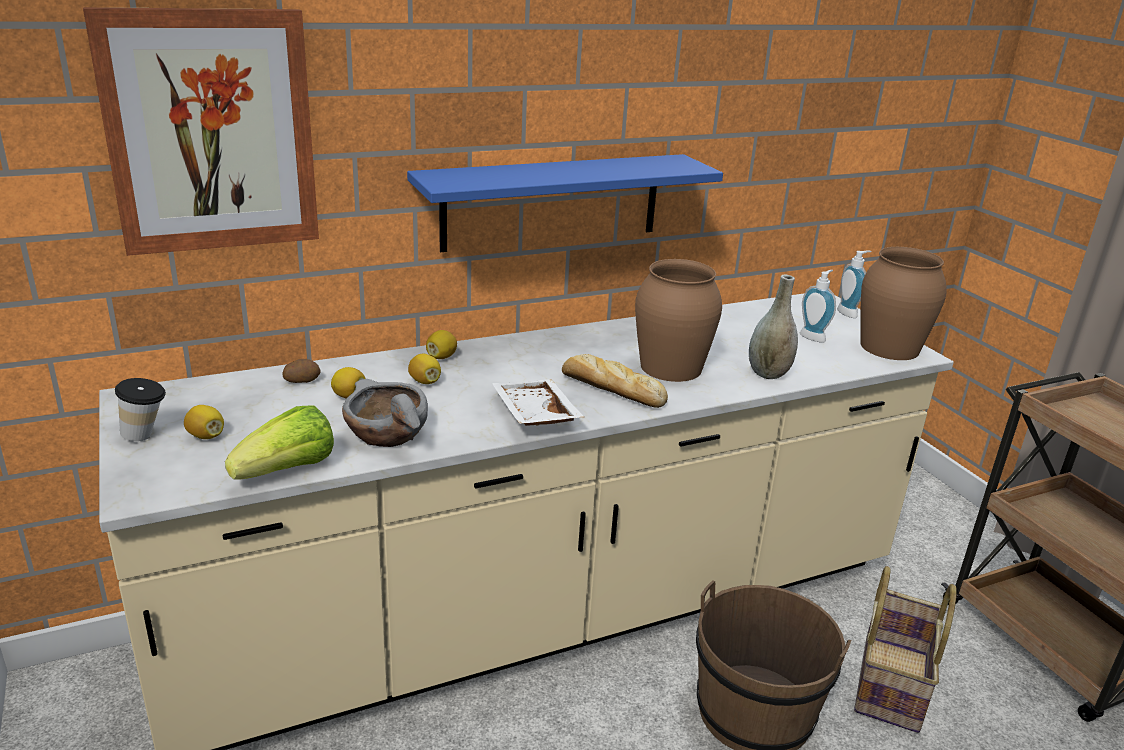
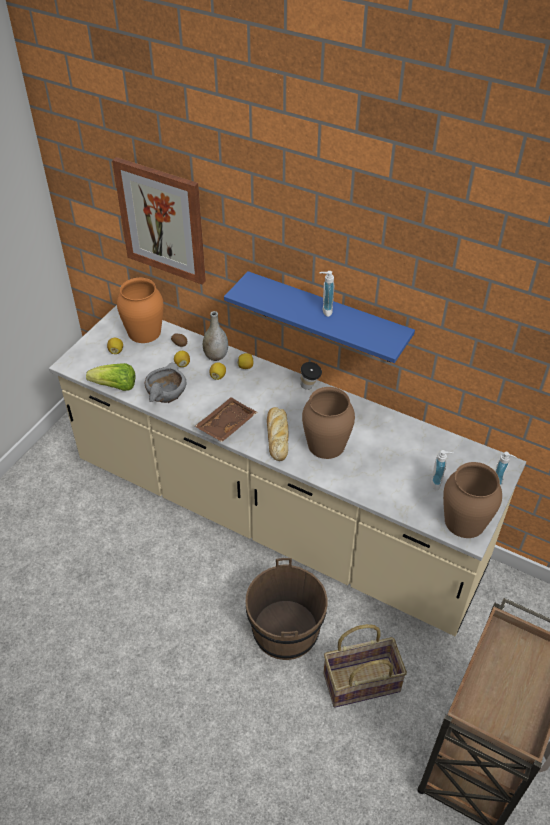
camera: 55 degrees right, 20 degrees up
(146, 436) = (102, 338): cup -> cup (309, 387)
(215, 396) = (144, 332): none -> orange vase
(533, 415) = (225, 424): white tray -> brown tray
(574, 167) = (325, 310): none -> soap dispenser
(768, 373) = (363, 483): grey vase -> grey vase (216, 356)

